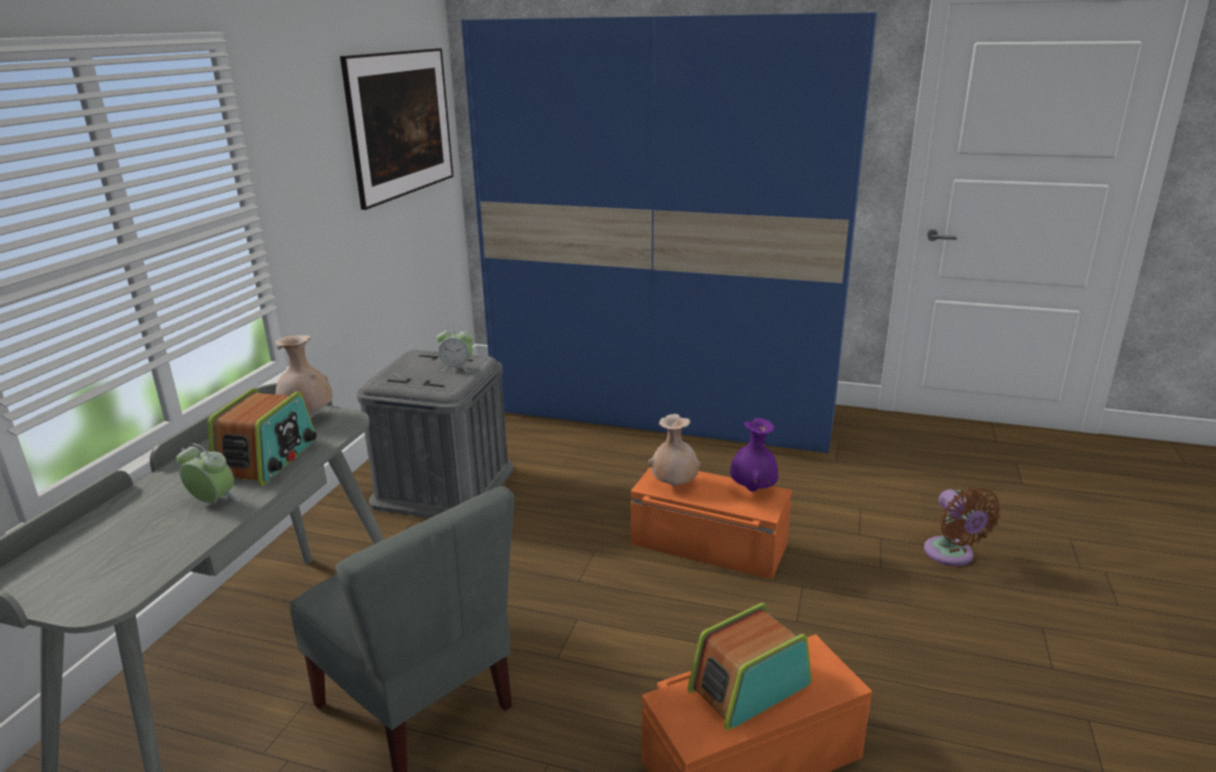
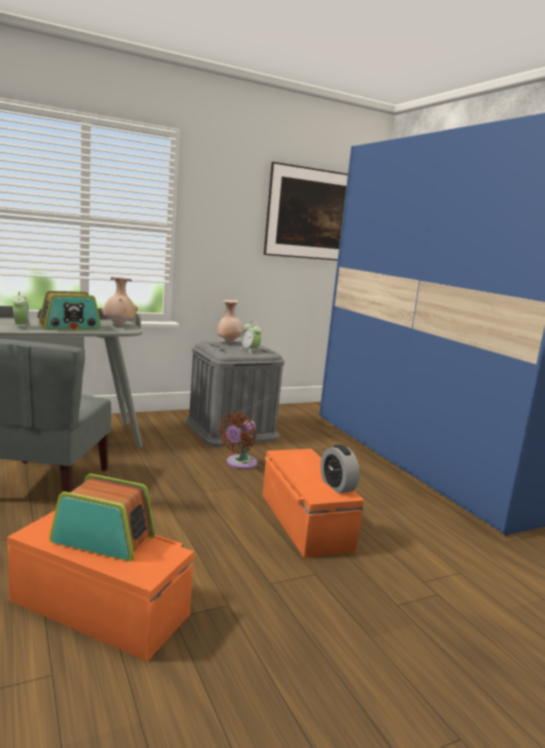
camera: 45 degrees right, 10 degrees down
(674, 484) = (296, 460): beige vase -> beige vase (229, 342)
(753, 489) = (337, 486): purple vase -> alarm clock
(951, 555) = (479, 642): brown fan -> brown fan (239, 464)

